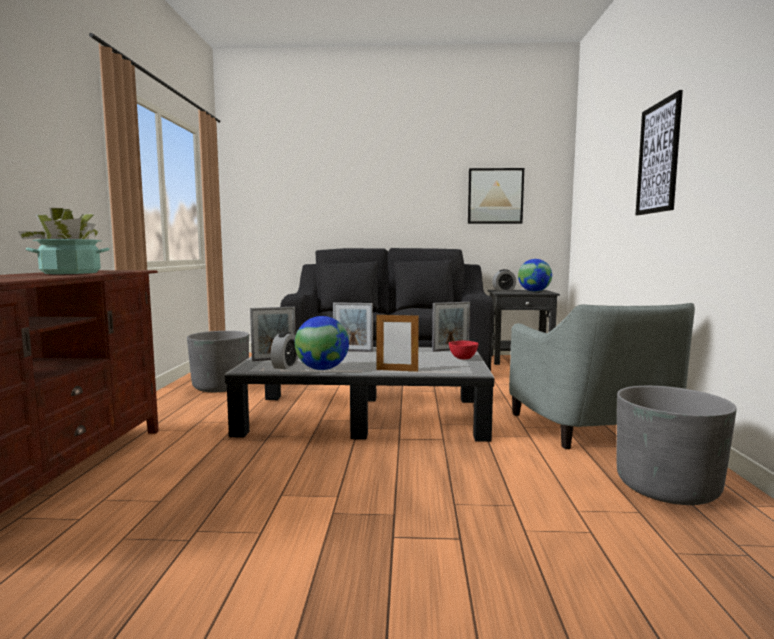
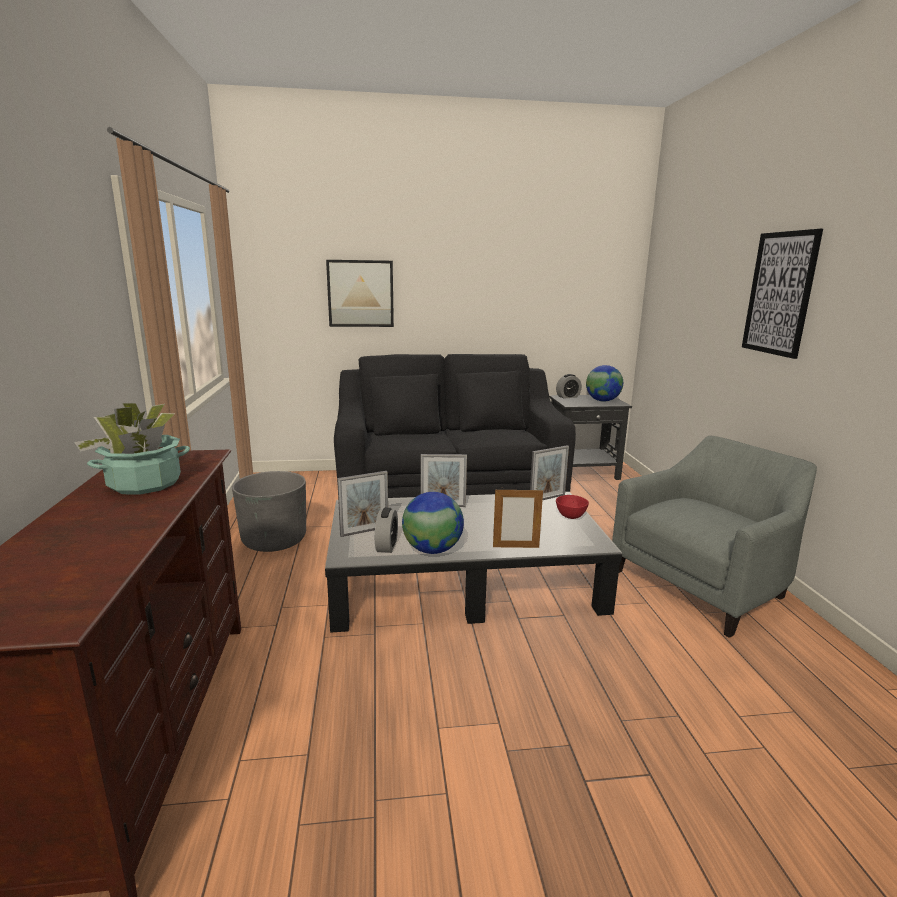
camera: 10 degrees left, 10 degrees up
(495, 196) = (561, 290): picture -> picture (360, 293)
(594, 428) = (703, 584): grey armchair -> grey armchair turned 105 degrees counterclockwise
(667, 487) = (804, 671): grey planter -> none

